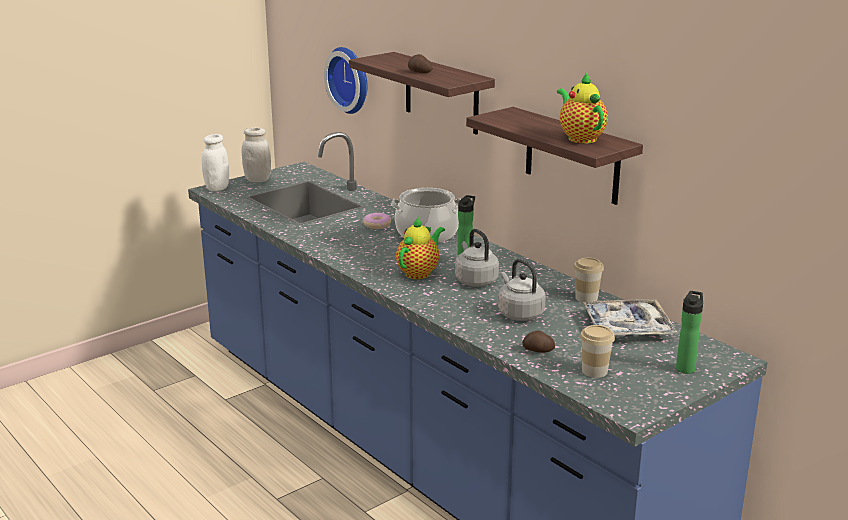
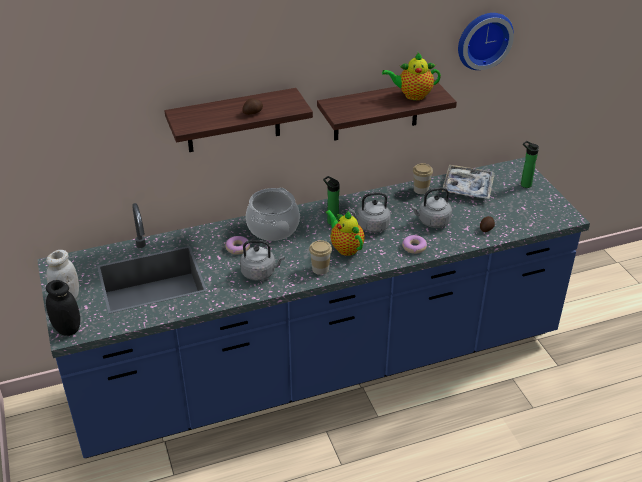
camera: 70 degrees left, 15 degrees up
(217, 188) = (67, 329): white jar -> black jar
(343, 241) = (260, 273): none -> grey kettle
(351, 79) = (99, 156): wall clock -> wall clock (483, 39)
(452, 309) = (414, 247): none -> donut
(594, 371) = (518, 215): cup -> cup (320, 269)

